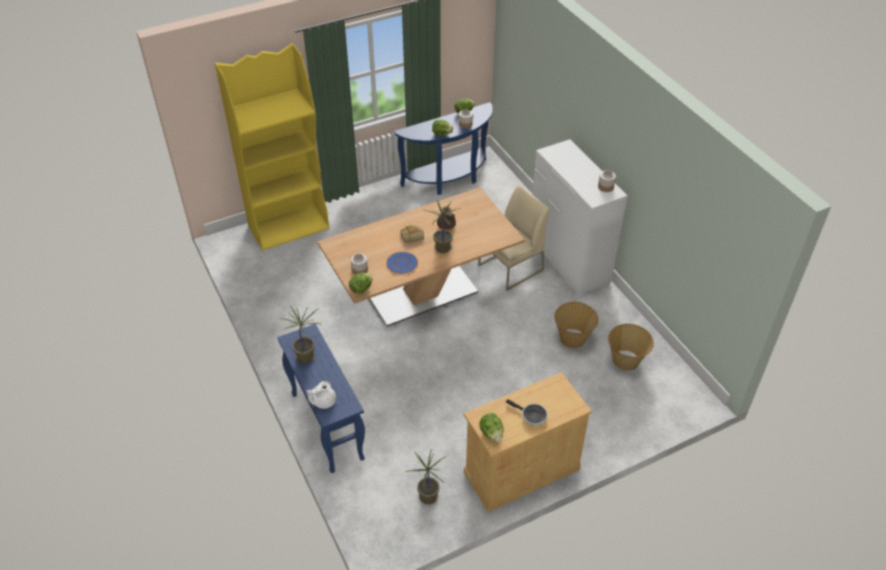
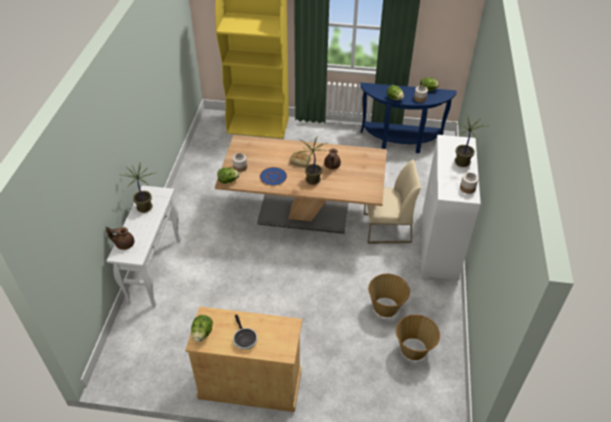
camera: 35 degrees right, 0 degrees up
(323, 402) = (124, 244): white teapot -> brown teapot
(326, 425) = (154, 270): blue console table -> white console table
(428, 497) = (169, 361): potted plant -> potted plant (462, 163)

